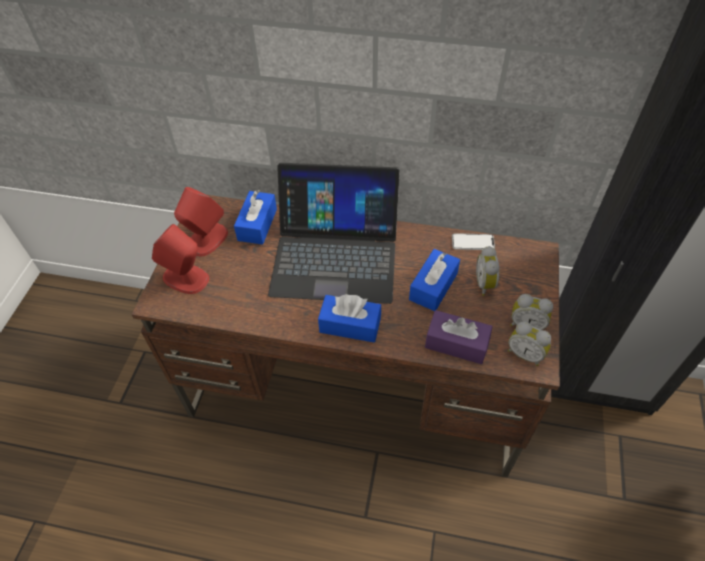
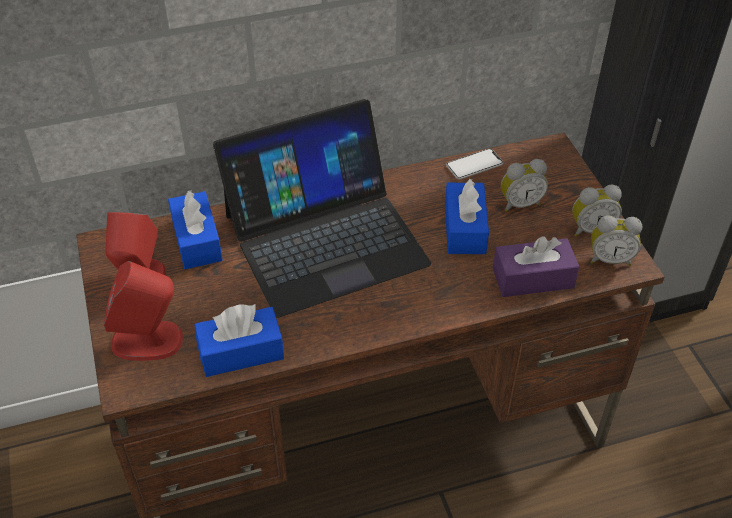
camera: 30 degrees left, 5 degrees down
(350, 325) = (400, 308): blue tissue box -> blue tissue box (241, 352)
(486, 284) = (520, 203): alarm clock -> alarm clock turned 75 degrees counterclockwise

